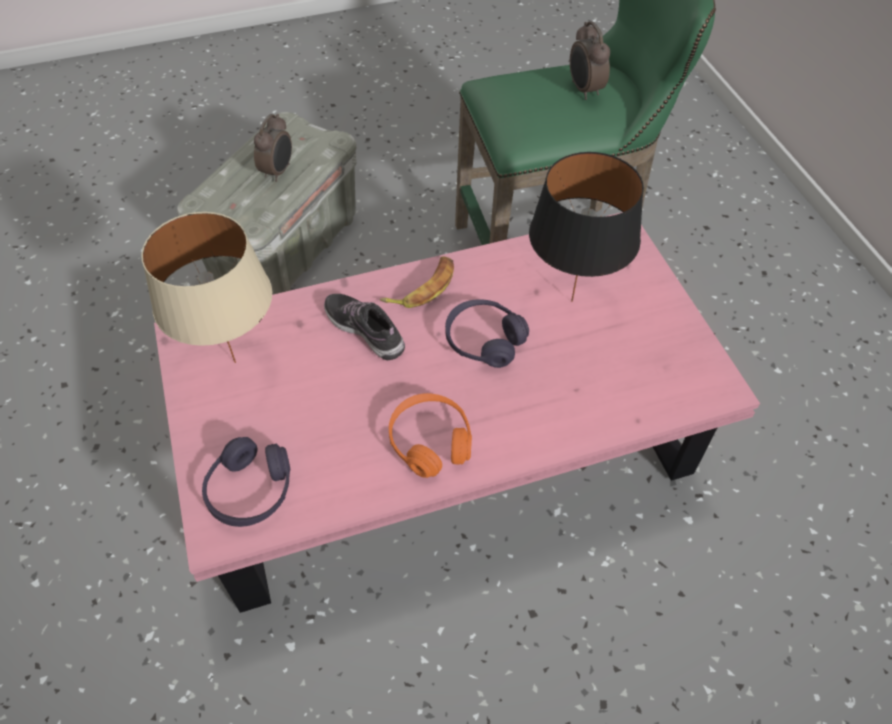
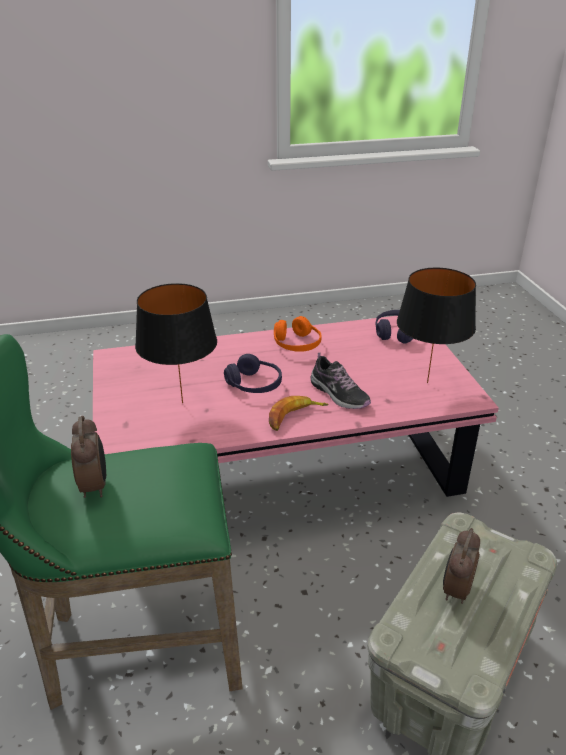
camera: 175 degrees left, 20 degrees down
(236, 363) = (426, 382): beige table lamp -> black table lamp

